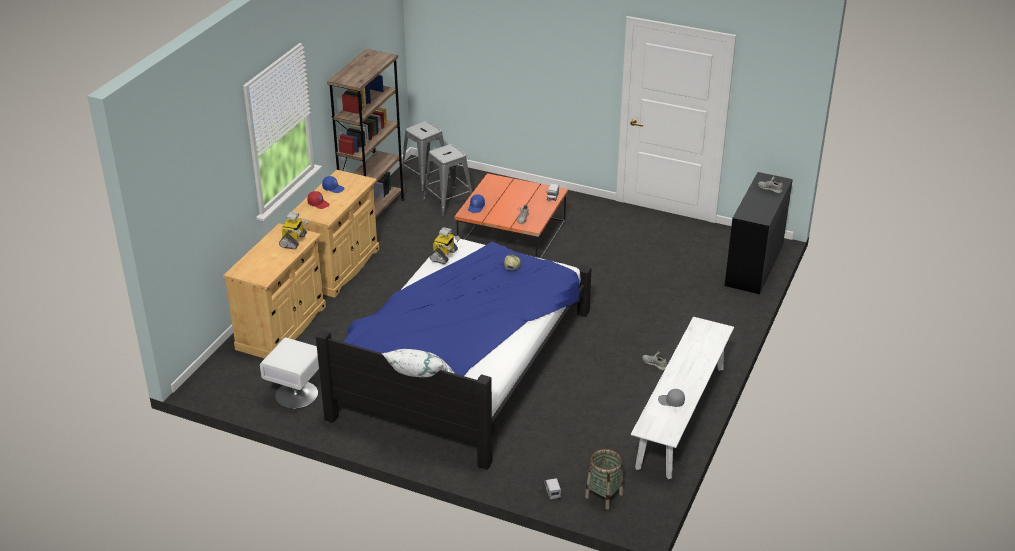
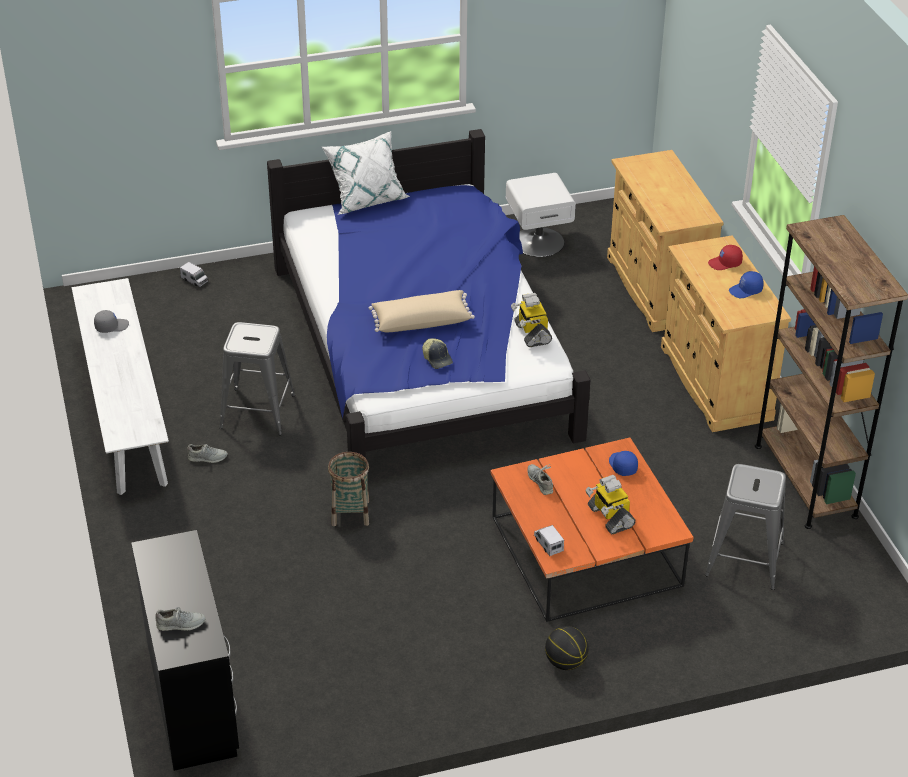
camera: 140 degrees right, 5 degrees up
(294, 241) = (670, 211): toy robot -> toy robot (609, 517)
(426, 178) = (840, 586): grey stool -> grey stool (257, 411)
(493, 289) = (421, 321): none -> beige pillow
(575, 206) = (566, 662): none -> basketball
(604, 495) = (141, 299): basket -> basket (350, 513)

